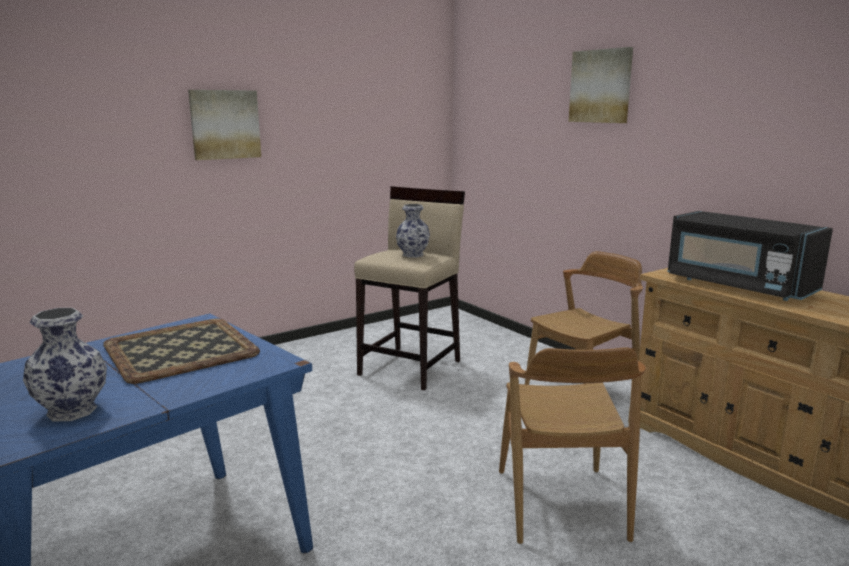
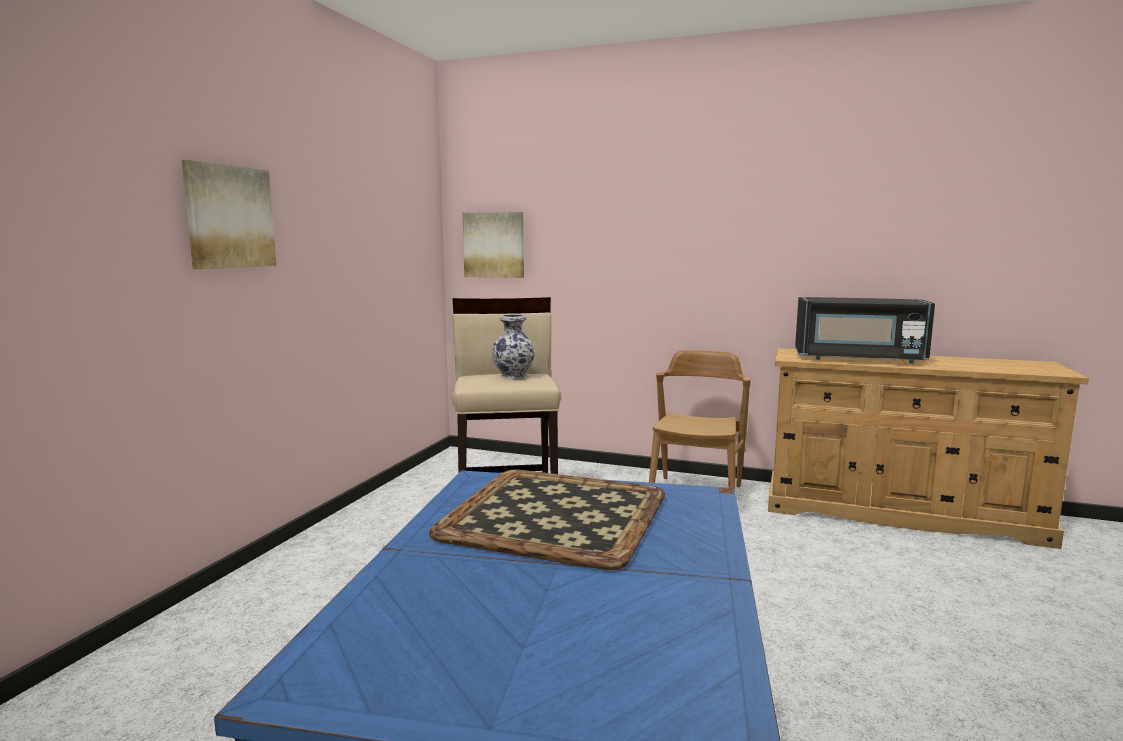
camera: 35 degrees left, 5 degrees down
(73, 410) = (646, 626): vase -> none
(560, 504) = (832, 598): brown chair -> none
(601, 86) = (658, 185): picture -> picture (494, 245)

